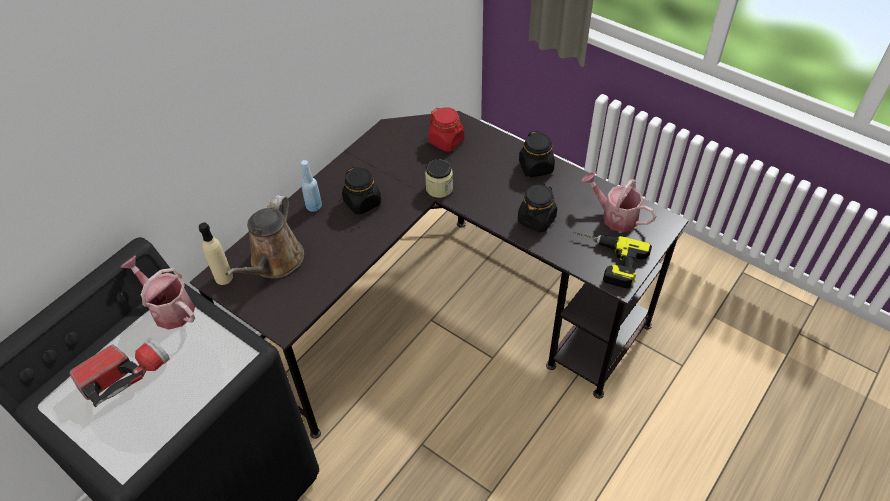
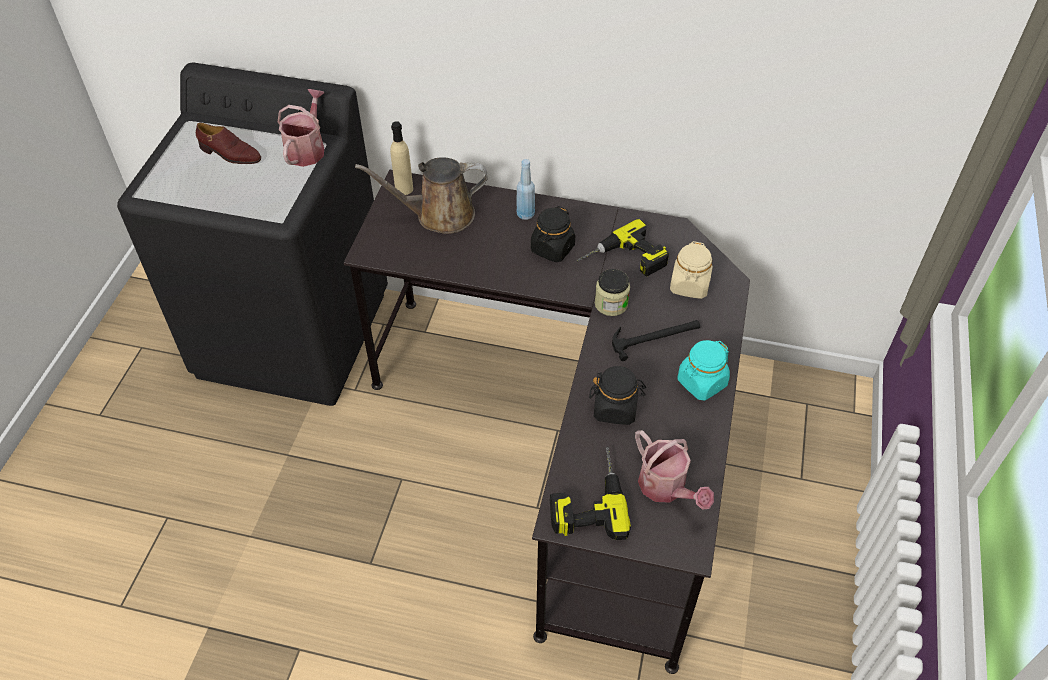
camera: 65 degrees right, 0 degrees up
(126, 376) = (230, 154): flashlight -> brown shoe
(401, 166) = (624, 261): none -> power drill
(446, 141) = (689, 285): red jar -> beige jar
(483, 175) = (655, 337): none -> hammer
(536, 167) = (701, 383): black jar -> turquoise jar
(615, 216) = (666, 488): watering can -> watering can turned 135 degrees clockwise

